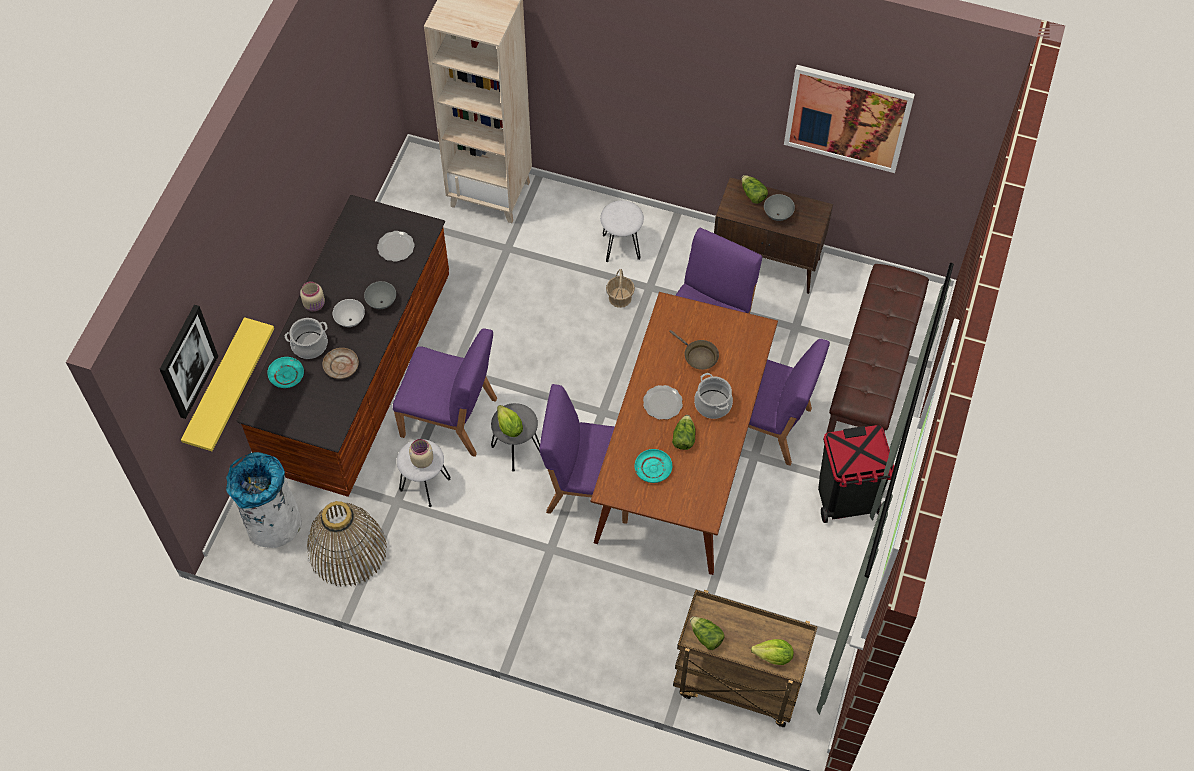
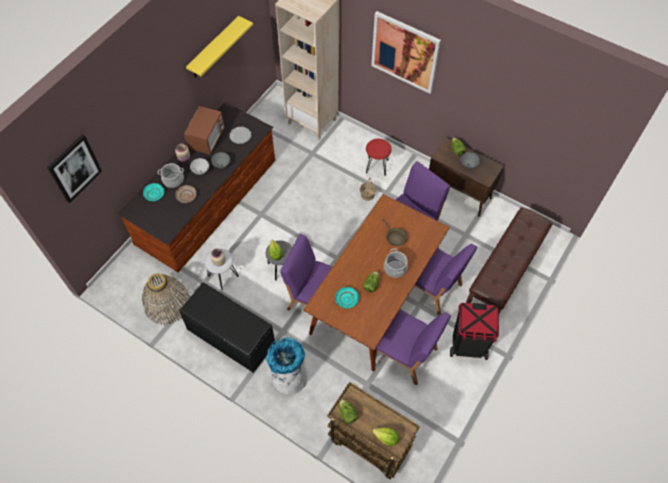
camera: 15 degrees right, 0 degrees up
(216, 386) = (102, 189): yellow shelf -> yellow shelf (214, 48)
(273, 524) = (131, 278): white trash can -> white trash can (289, 378)
(342, 265) = (207, 139): none -> microwave
(450, 418) = (249, 241): purple chair -> purple chair (405, 355)
(470, 578) = (230, 337): none -> black bench
(621, 246) = (377, 166): white stool -> red stool
(662, 404) = (364, 261): plate -> none
(847, 118) = (521, 111): picture -> picture (405, 52)

